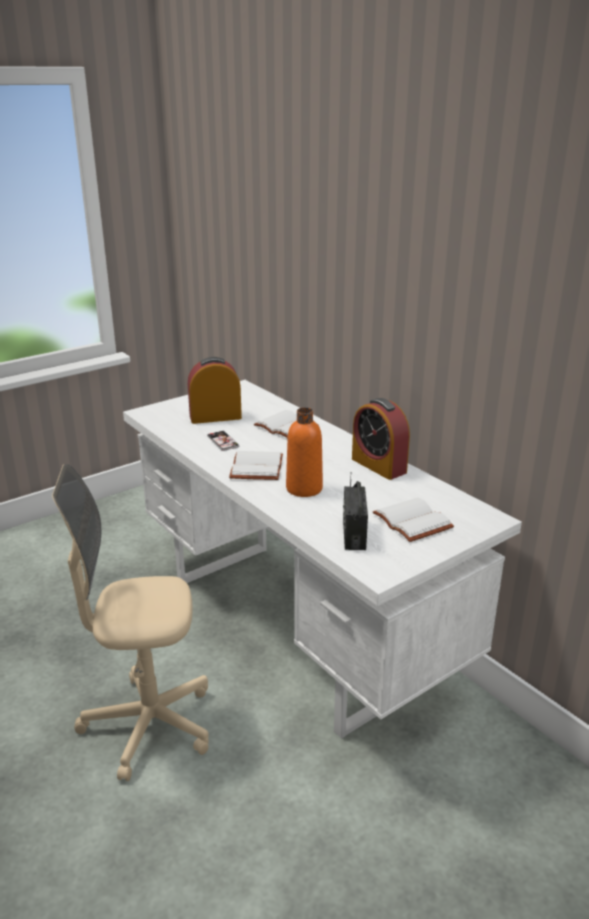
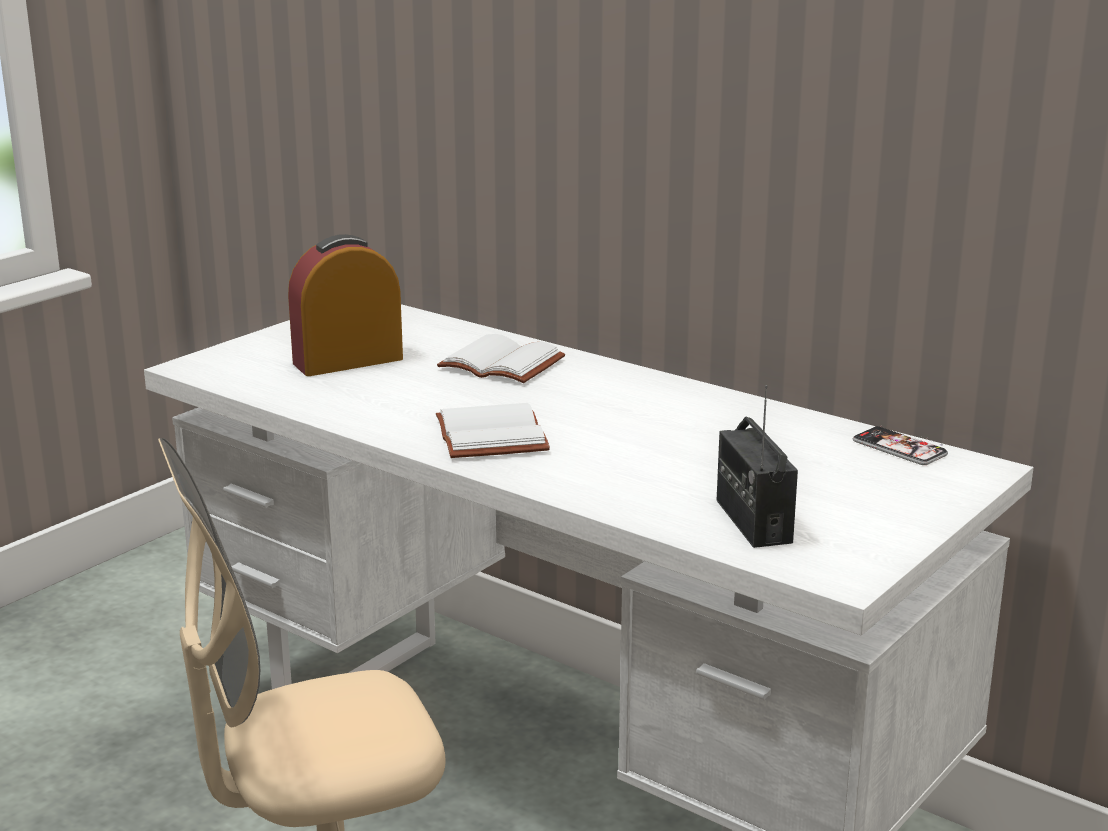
camera: 15 degrees left, 5 degrees down
(223, 441) = (392, 400): phone -> phone (899, 448)
(304, 488) = (607, 460): orange bottle -> none
(378, 465) = (722, 408): alarm clock -> none
(410, 521) = (840, 489): white book -> none

